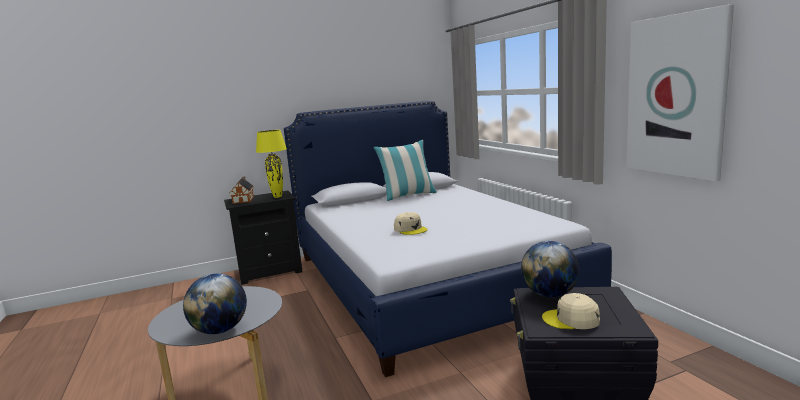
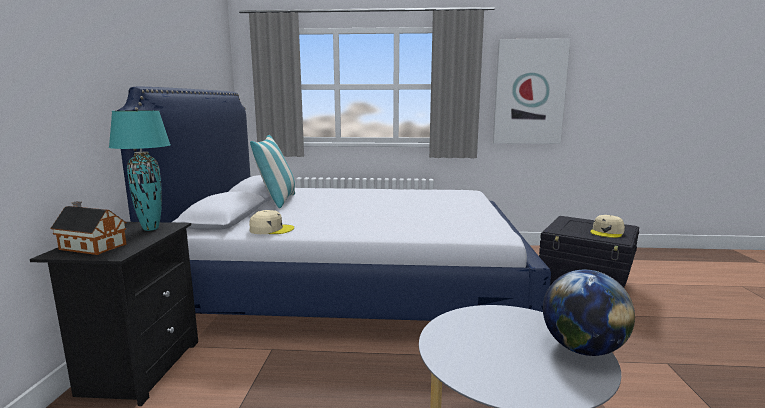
camera: 65 degrees left, 0 degrees up
(277, 197) = (150, 228): yellow table lamp -> turquoise table lamp
(410, 229) = (416, 216): beige cap -> beige cap (271, 229)
(549, 294) = (563, 228): globe -> none

